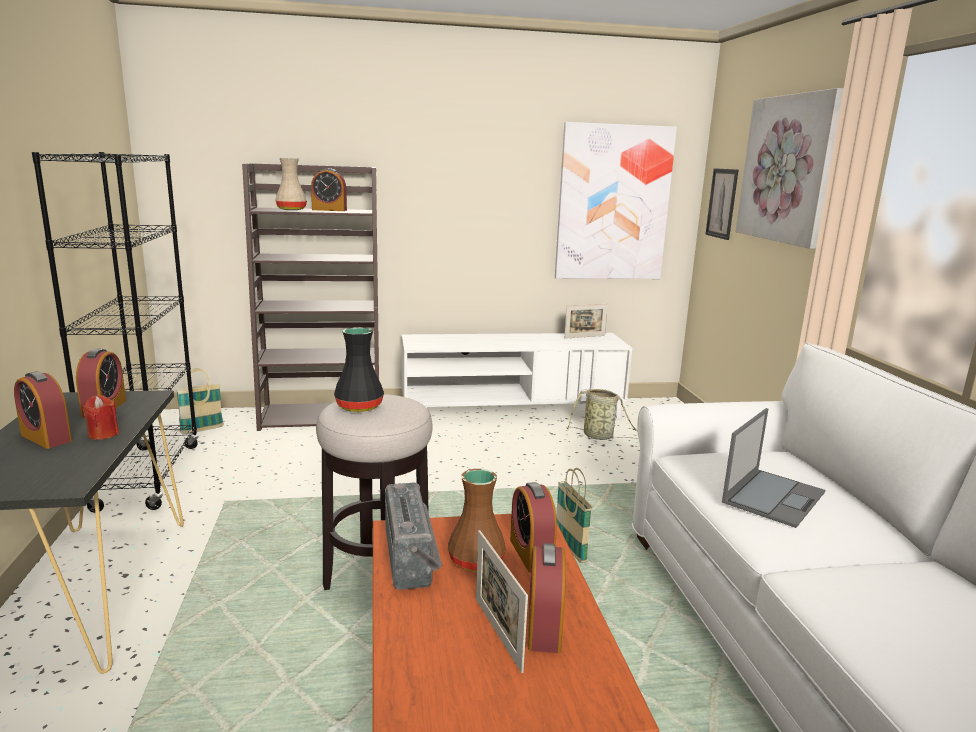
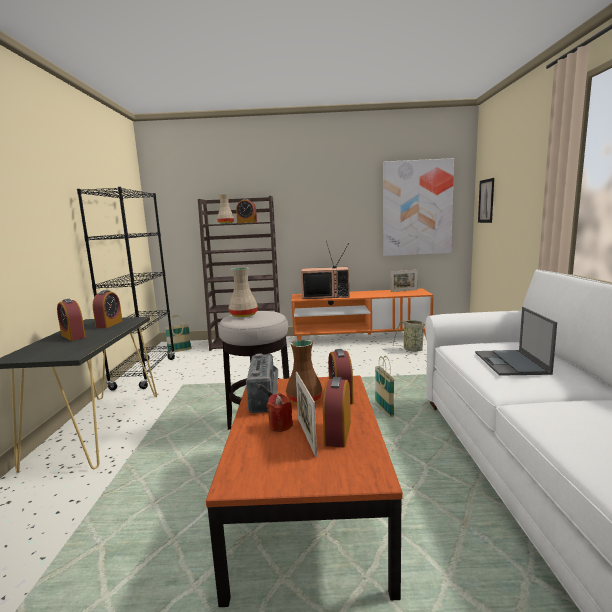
camera: 10 degrees right, 5 degrees down
(103, 434) = (103, 334): red candle -> red candle (280, 426)
(358, 406) = (243, 315): black vase -> beige vase
(461, 341) = (326, 296): none -> television
(512, 412) = (360, 338): white tv stand -> orange tv stand
(773, 497) = (511, 363): laptop -> laptop turned 135 degrees clockwise
(786, 169) = (522, 169): picture -> none

